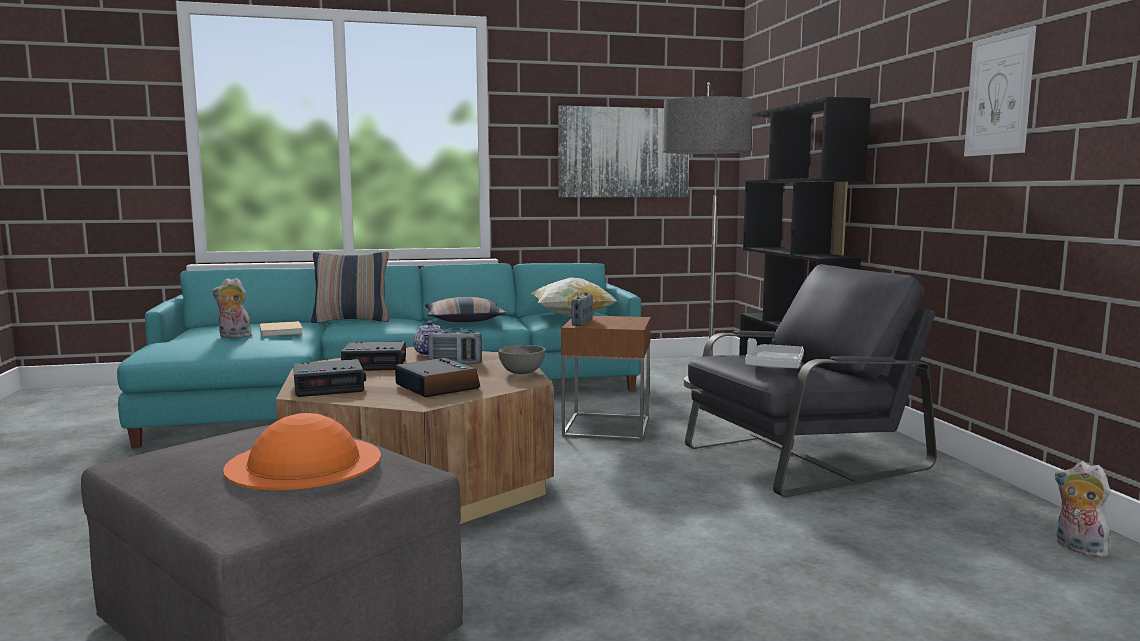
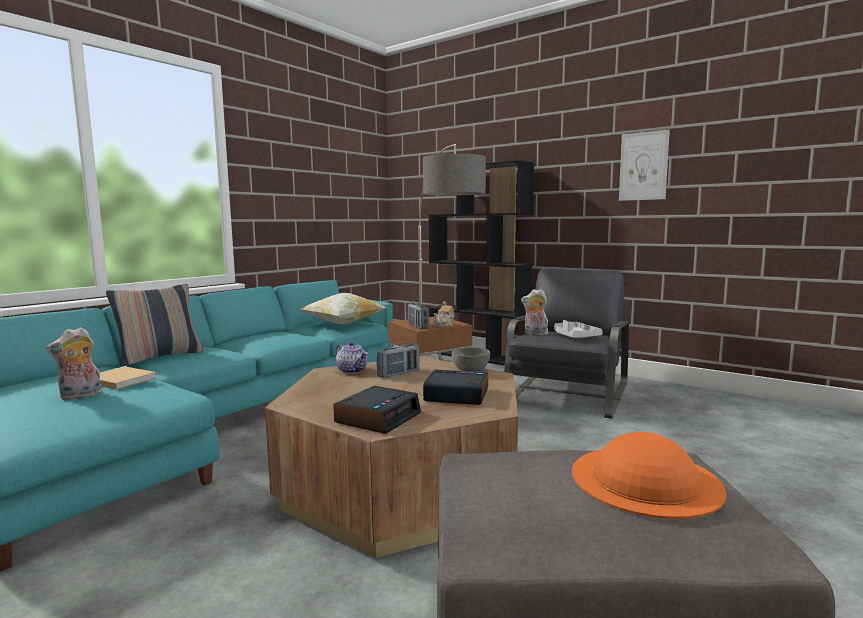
camera: 40 degrees left, 0 degrees up
(375, 364) = (342, 389): alarm clock -> none
(464, 320) = (269, 339): pillow -> none
(611, 326) = (444, 325): none -> teapot
(624, 152) = (324, 192): picture -> none
(1077, 548) = (748, 405): plush toy -> plush toy (535, 334)

